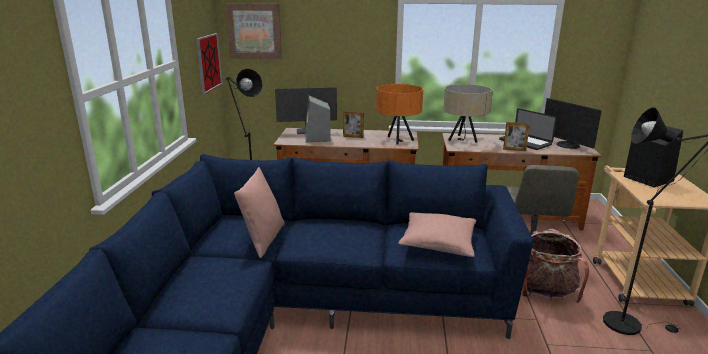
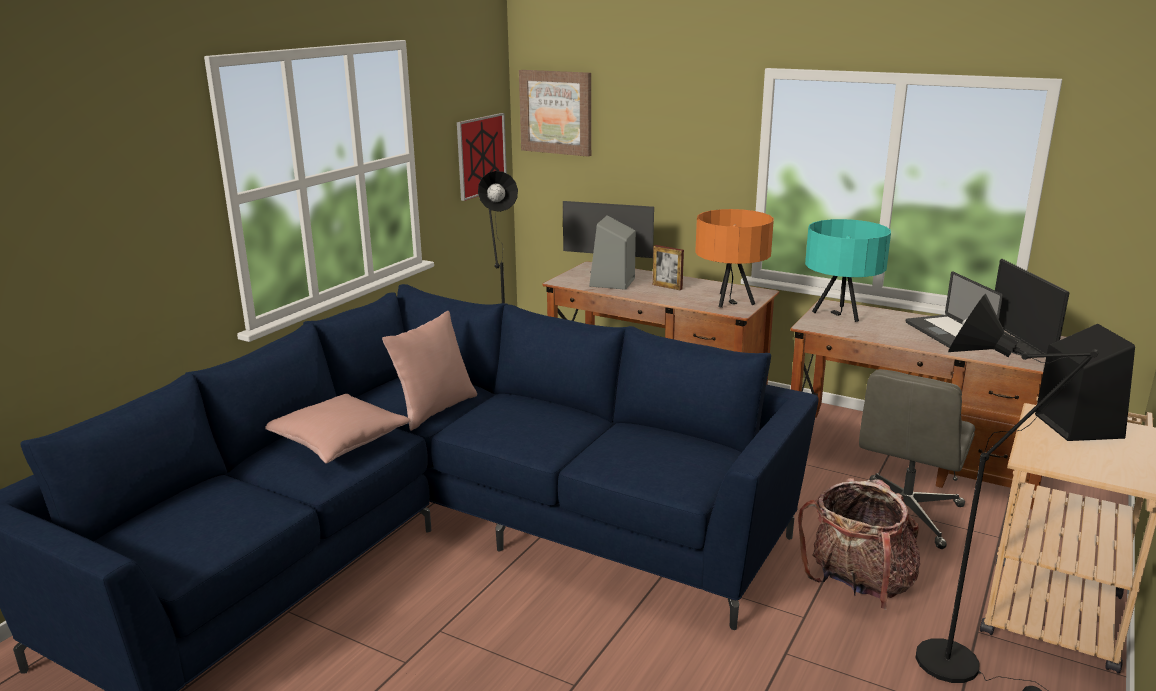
camera: 25 degrees right, 0 degrees up
(438, 243) = (651, 460): pink pillow -> pink pillow (339, 441)
(463, 140) = (840, 315): beige table lamp -> turquoise table lamp
(514, 149) = (910, 342): picture frame -> none

